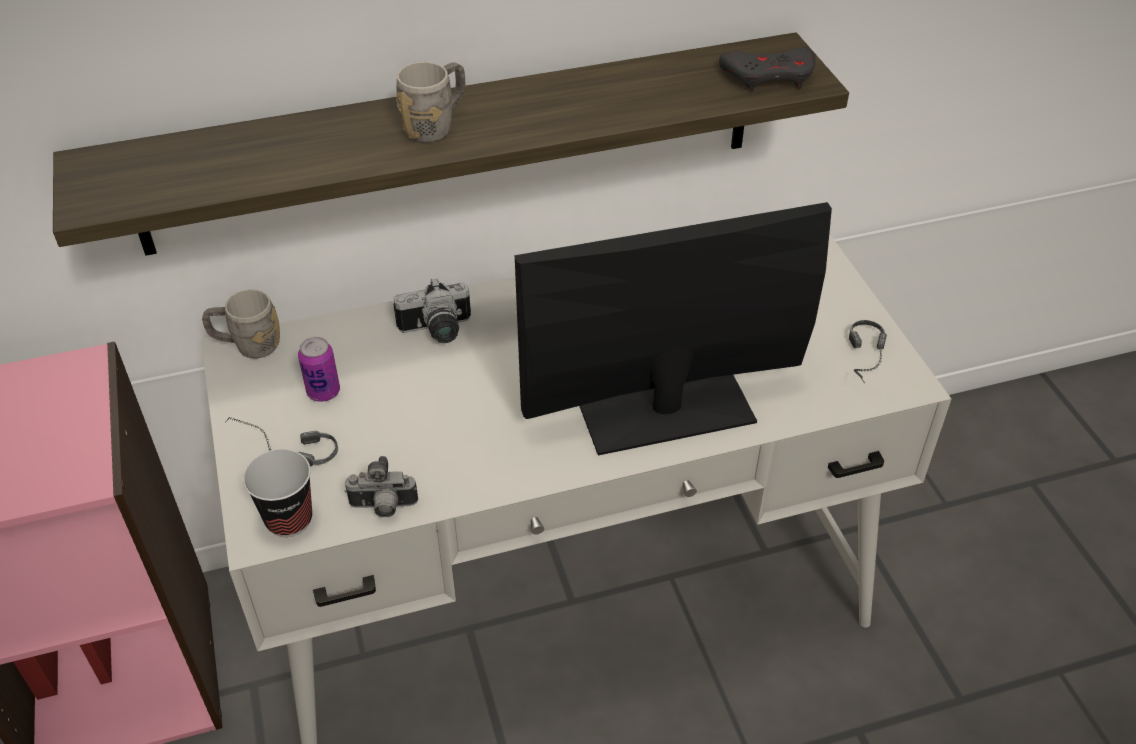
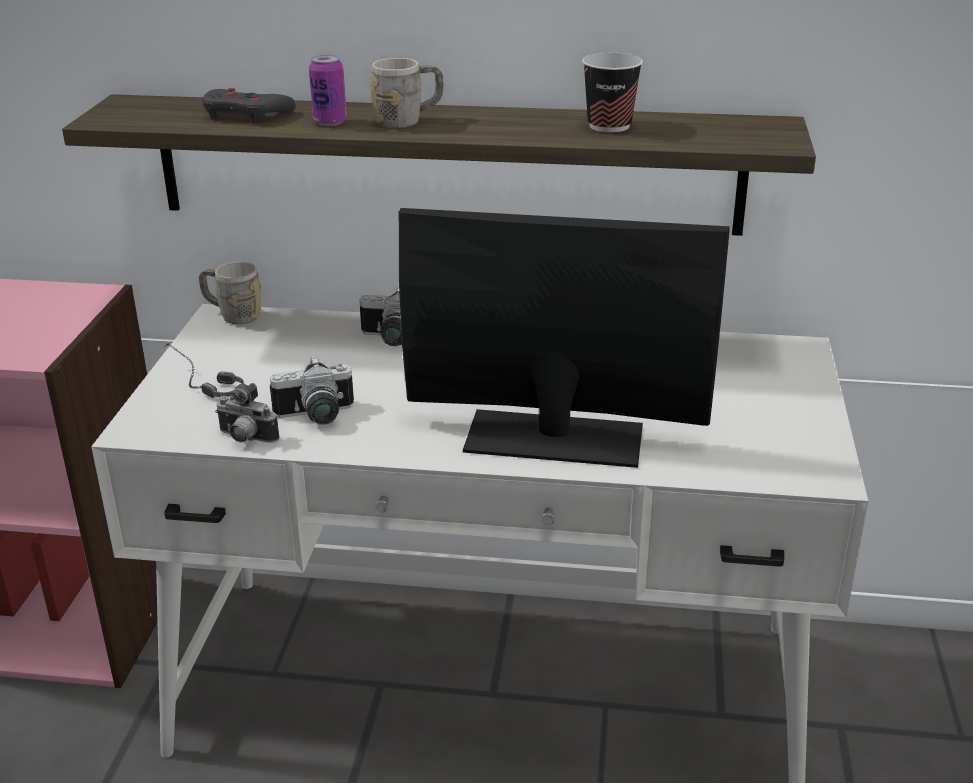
camera: 25 degrees right, 15 degrees down
(289, 519) = (165, 427): cup -> cup (609, 126)
(323, 392) = (265, 356): can -> can (330, 122)
(431, 456) = (316, 416): none -> camera
(769, 76) = (744, 135): grey game controller -> grey game controller (246, 114)
(868, 362) = (795, 452): headphones -> none

